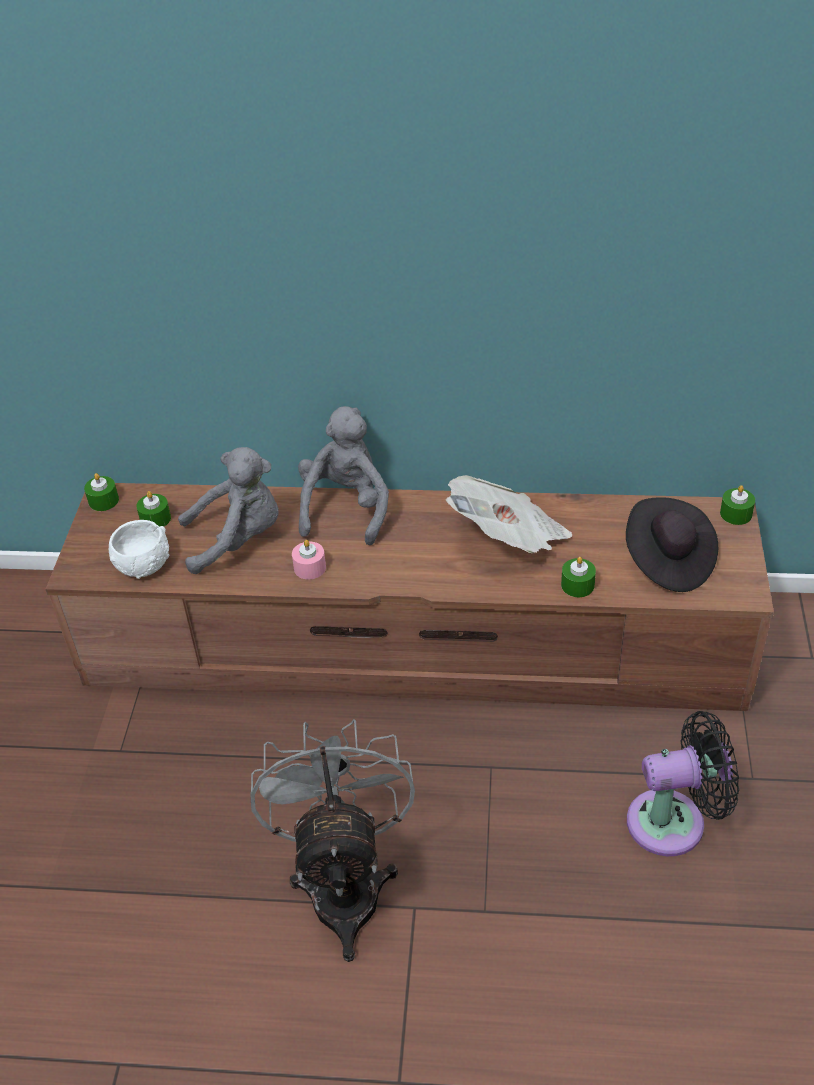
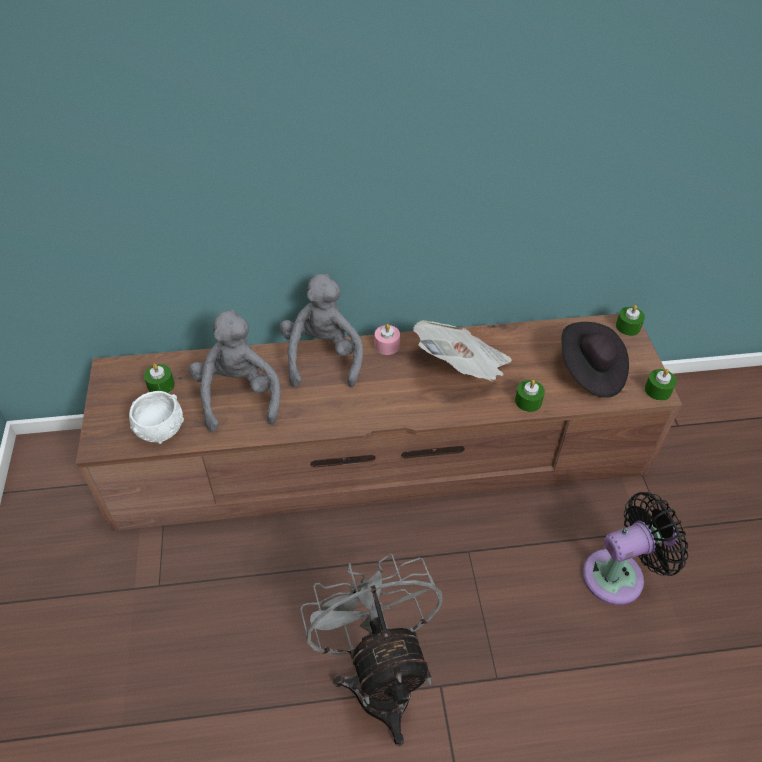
camera: 15 degrees left, 5 degrees up
(103, 501) = (110, 374): green candle -> green candle (658, 390)
(238, 539) = (238, 395): grey plush toy -> grey plush toy turned 75 degrees counterclockwise
(310, 568) = (306, 413): pink candle -> pink candle (387, 345)

